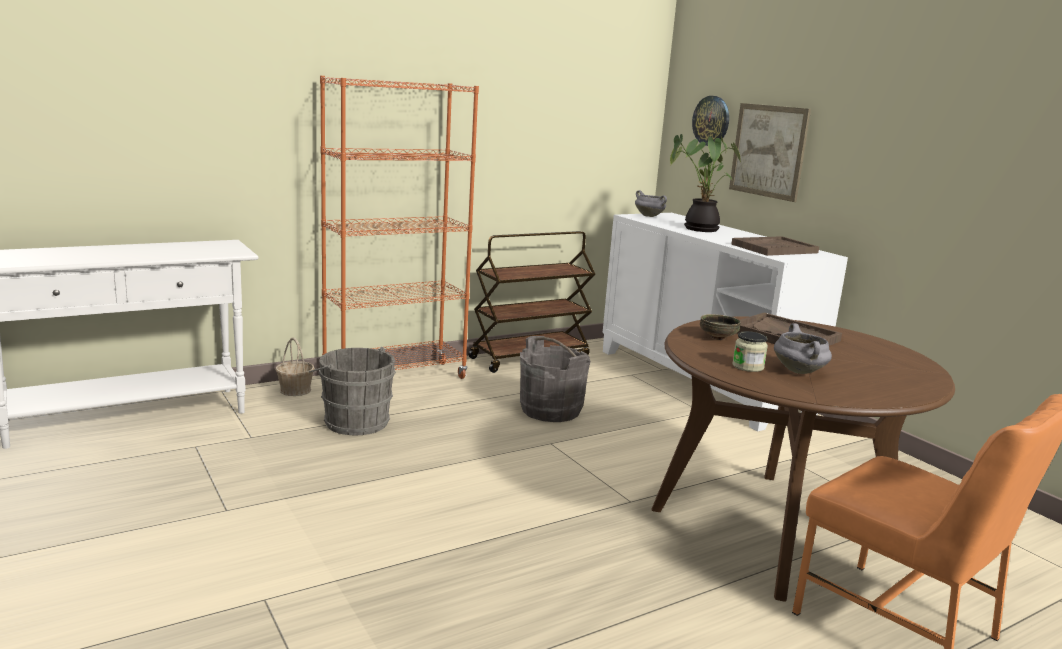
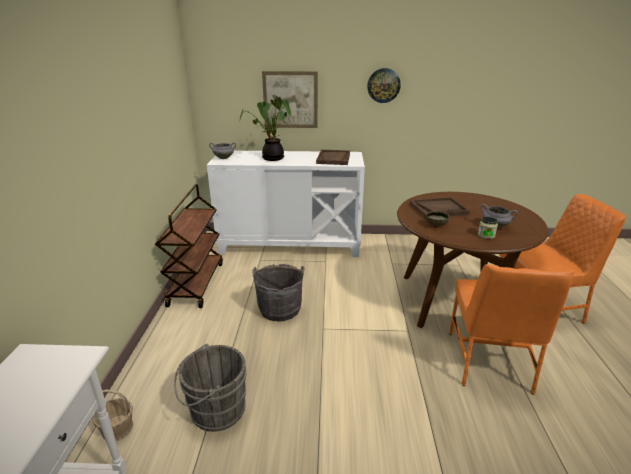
camera: 55 degrees left, 10 degrees up
(395, 379) = (161, 358): orange bookcase -> none
(648, 582) = (489, 362): none -> orange chair
(711, 120) = (237, 84): wall clock -> wall clock (383, 85)

